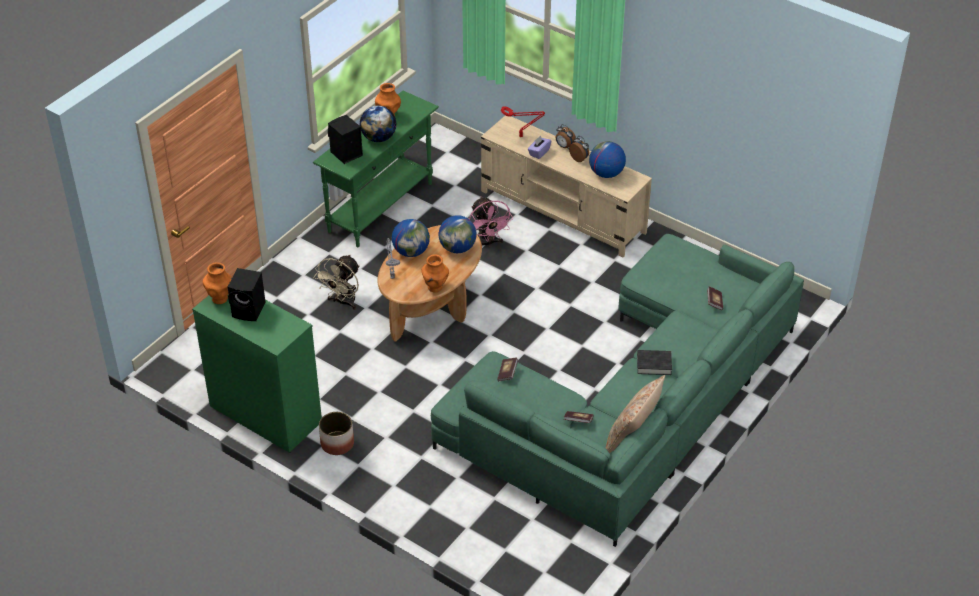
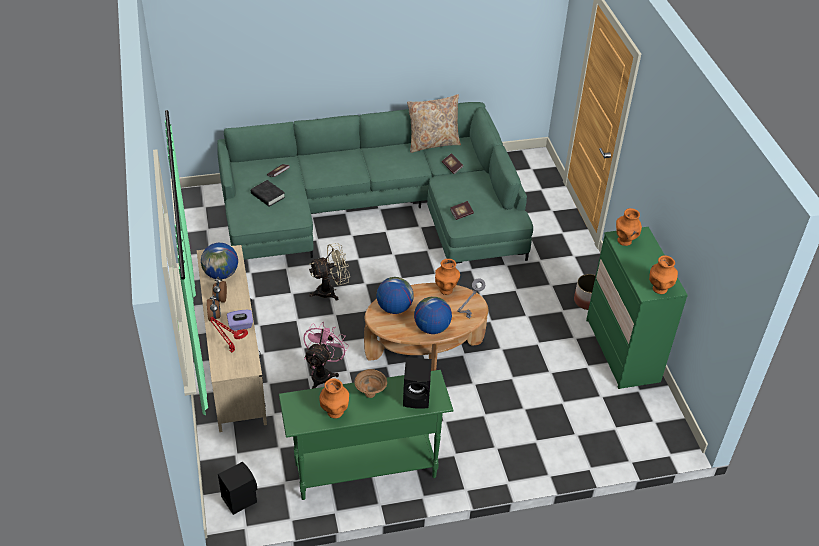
camera: 140 degrees left, 0 degrees up
(250, 310) = (643, 267): black speaker -> black speaker (239, 498)
(286, 326) = (625, 241): none -> orange vase
(343, 302) = (487, 400): beige fan -> beige fan (330, 291)
(378, 138) = (371, 394): globe -> brown bowl
(654, 364) = (367, 166): black book -> black book (268, 195)

